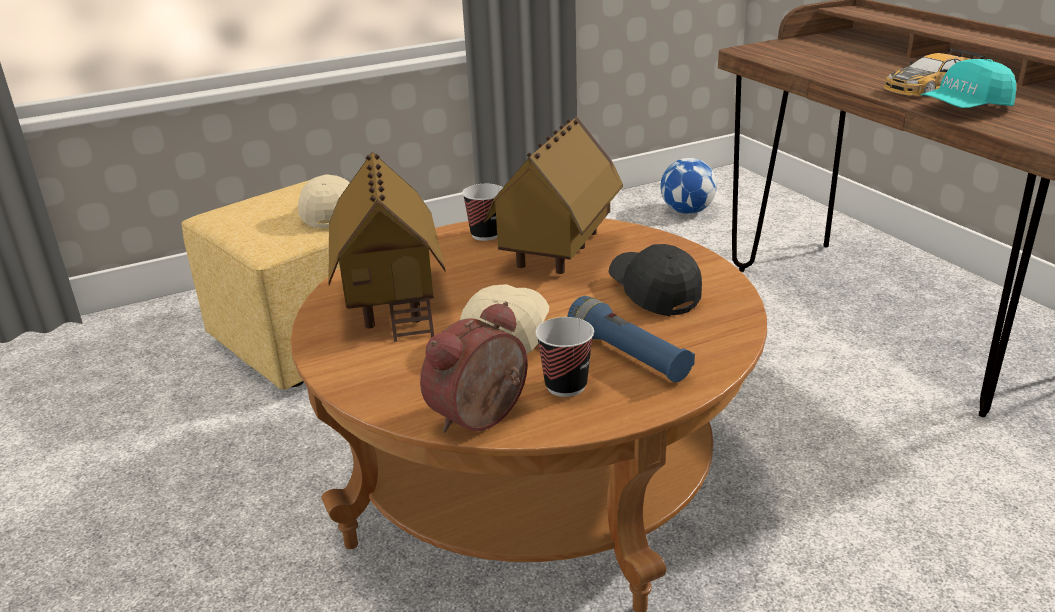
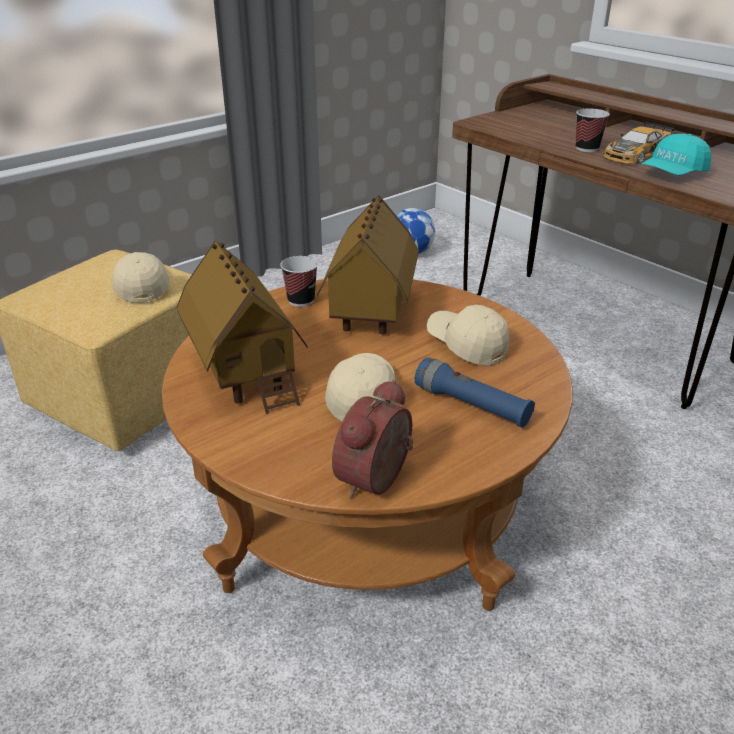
camera: 15 degrees left, 5 degrees up
(566, 385) = (433, 440): cup -> cup (587, 148)
(653, 293) = (466, 345): black cap -> beige cap

